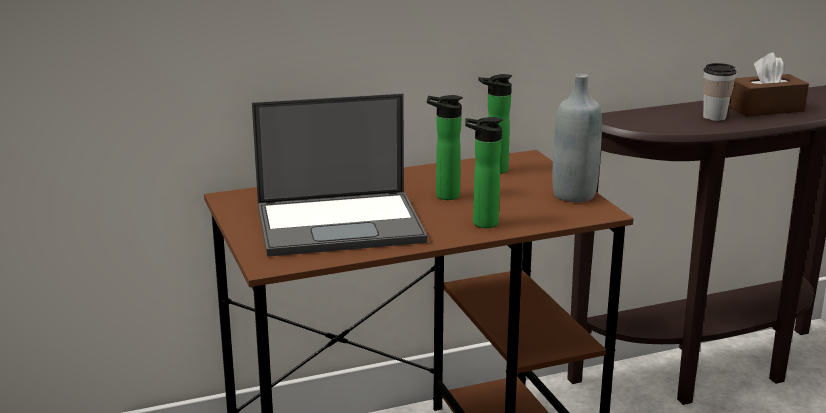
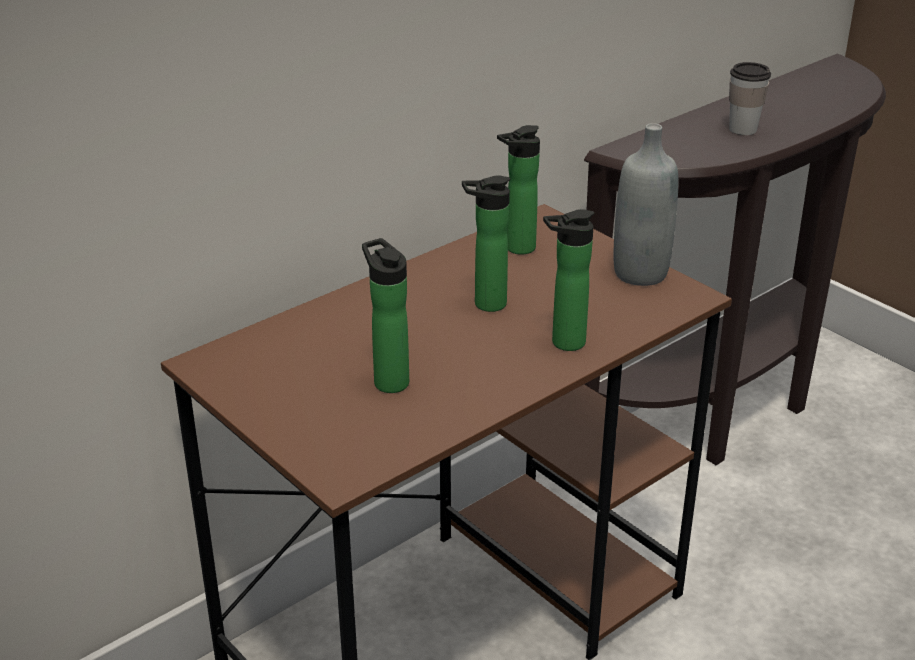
camera: 20 degrees left, 10 degrees up
(341, 224) = (388, 380): laptop -> bottle
(766, 108) = (788, 107): brown tissue box -> none

